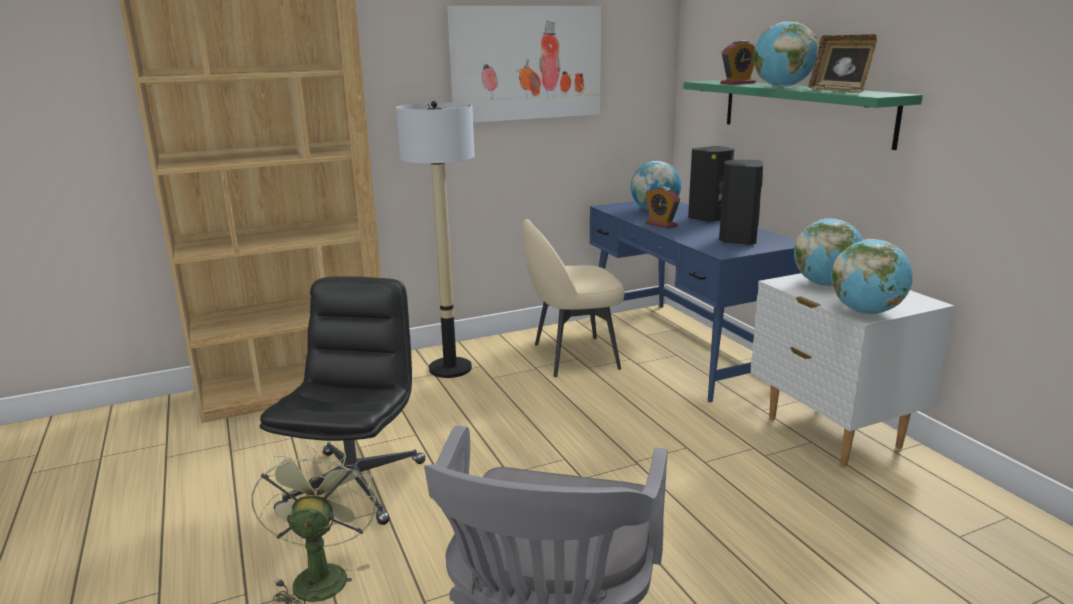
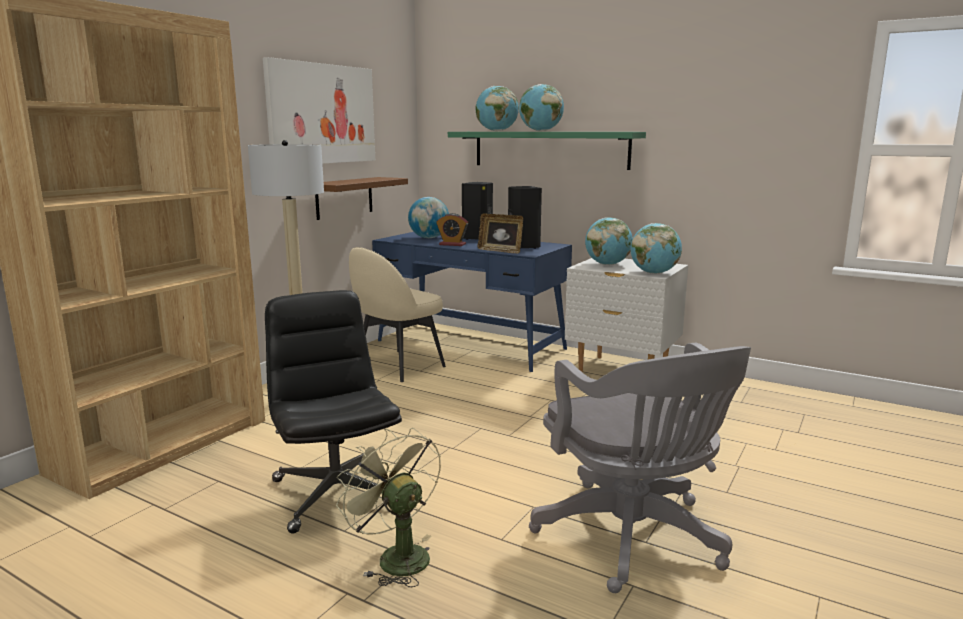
camera: 35 degrees left, 5 degrees down
(553, 157) = (344, 197): none -> brown shelf
(738, 83) = (496, 131): alarm clock -> globe
(839, 91) = (590, 131): picture frame -> picture frame (500, 251)

